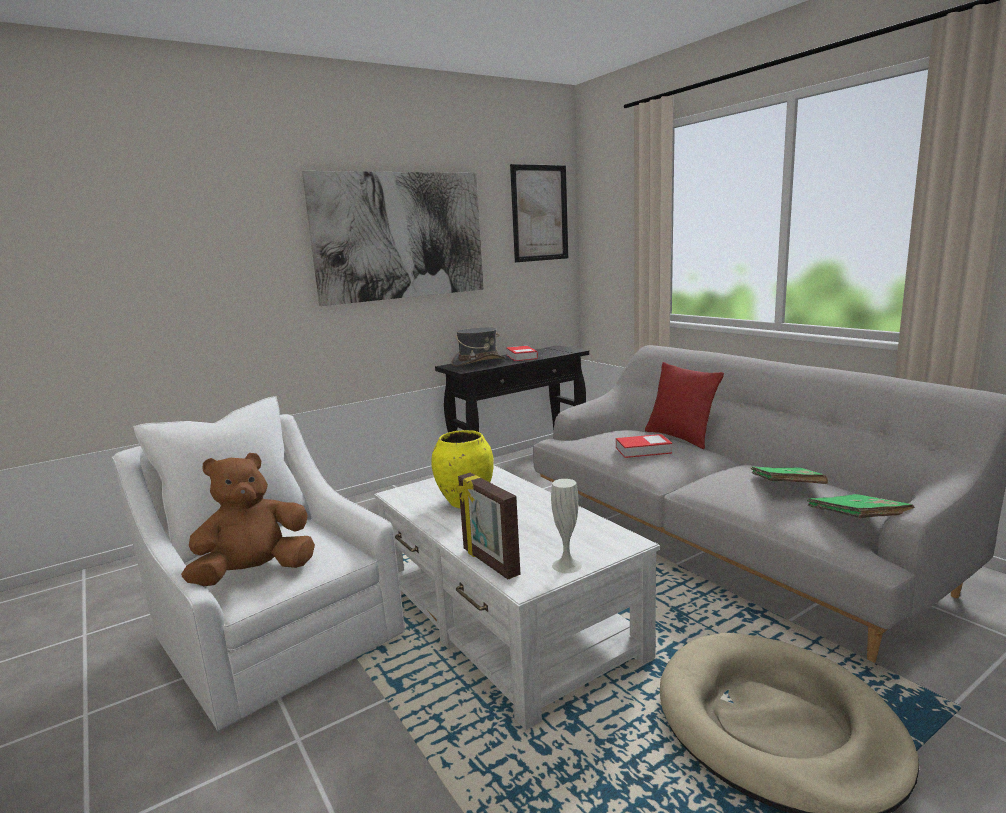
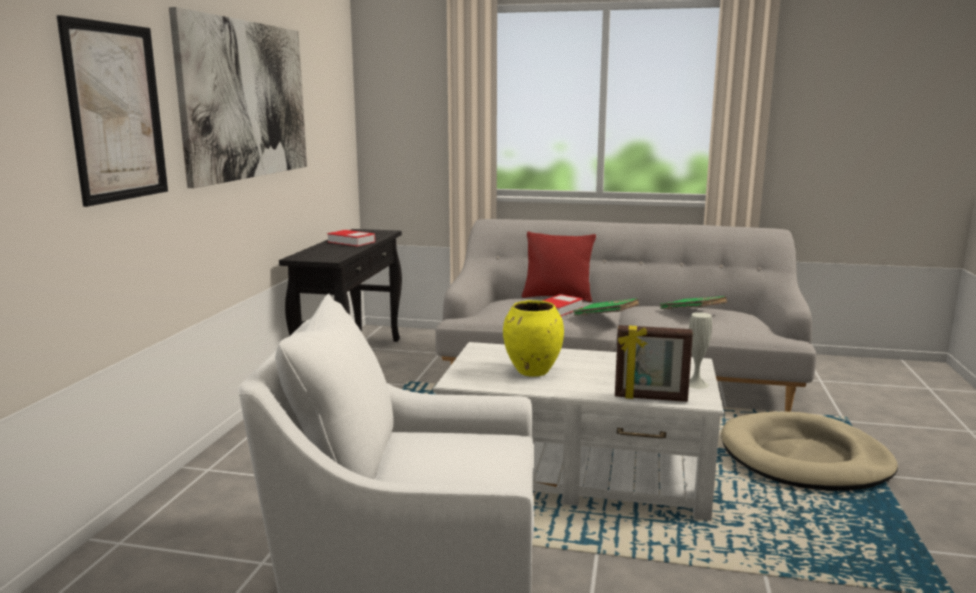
camera: 45 degrees left, 0 degrees up
(255, 573) = (476, 475): brown plush toy -> none
(478, 362) = (320, 251): grey hat -> none
(539, 213) = (334, 82): picture -> picture (116, 112)
(857, 520) = (759, 321): green book -> green book (606, 317)

